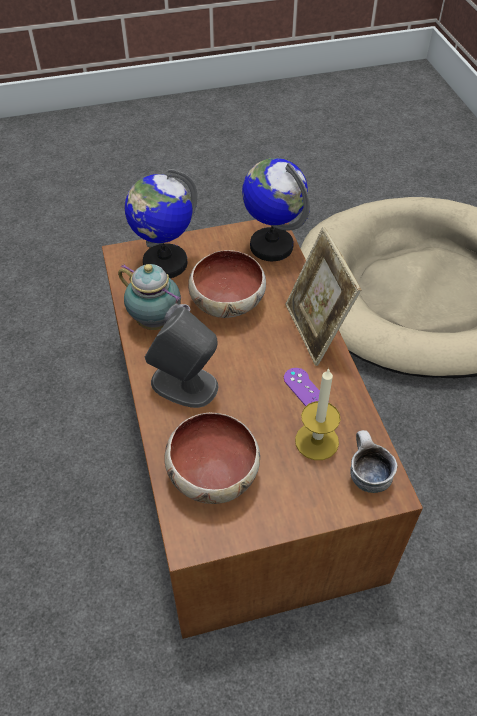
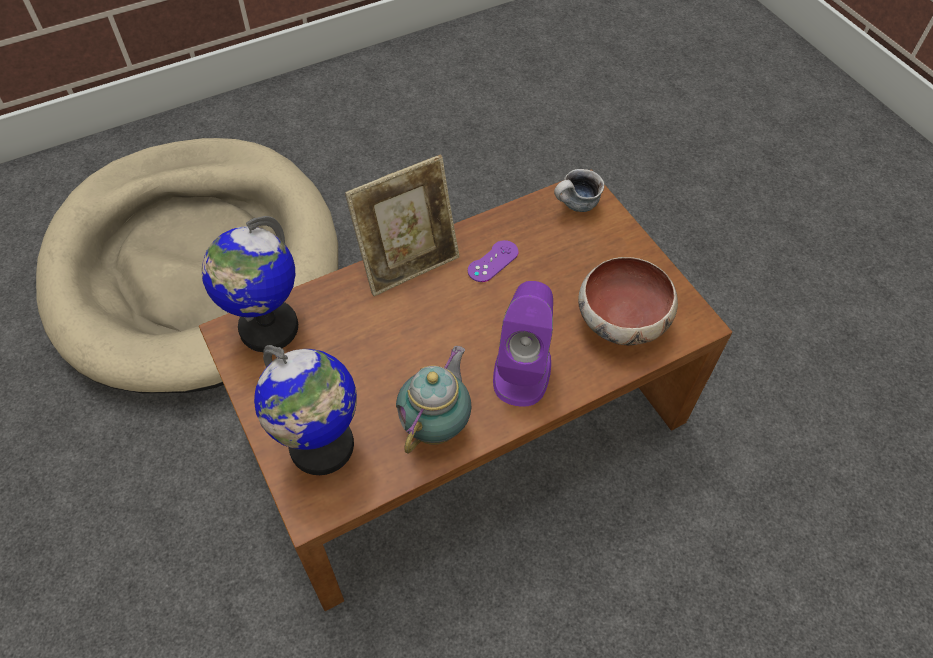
camera: 105 degrees left, 5 degrees up
(185, 384) = (522, 369): grey speaker -> purple speaker
(227, 301) = (379, 357): bowl -> none
(316, 441) = (553, 245): candle -> none

